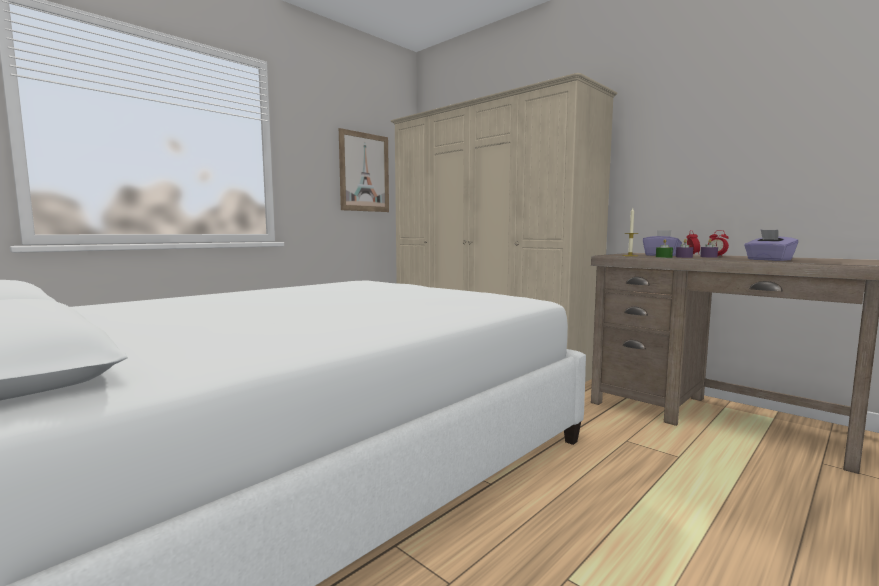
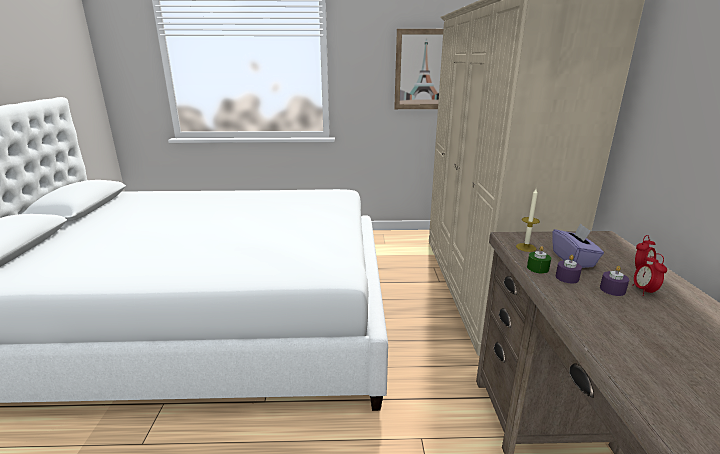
camera: 45 degrees right, 15 degrees up
(768, 260) = (630, 341): purple tissue box -> none

